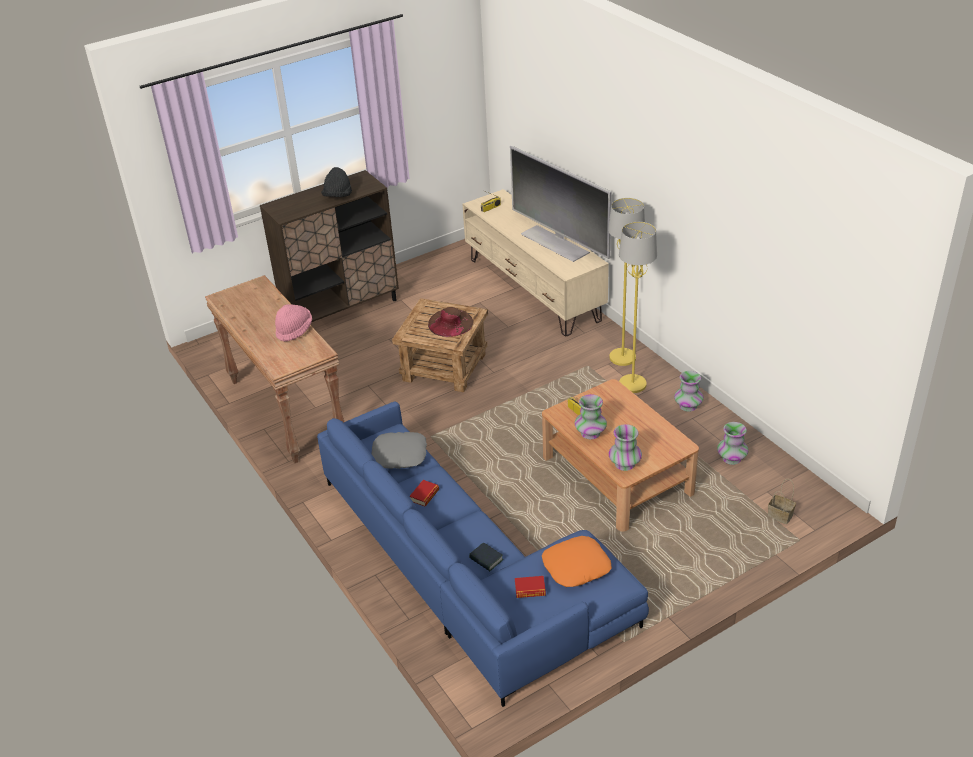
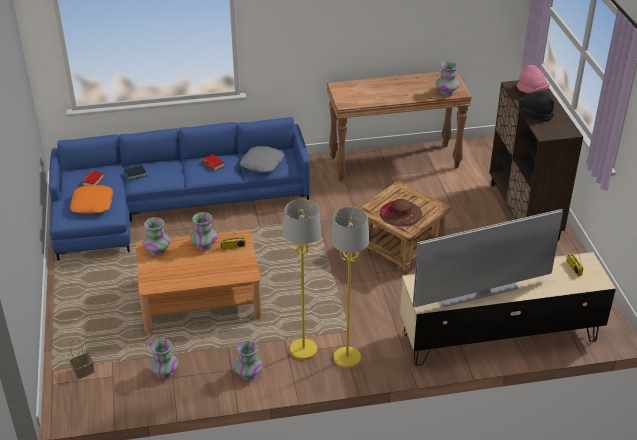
camera: 110 degrees right, 0 degrees up
(261, 291) = (446, 92): none -> vase
(294, 330) = (381, 97): pink hat -> pink hat (531, 91)

